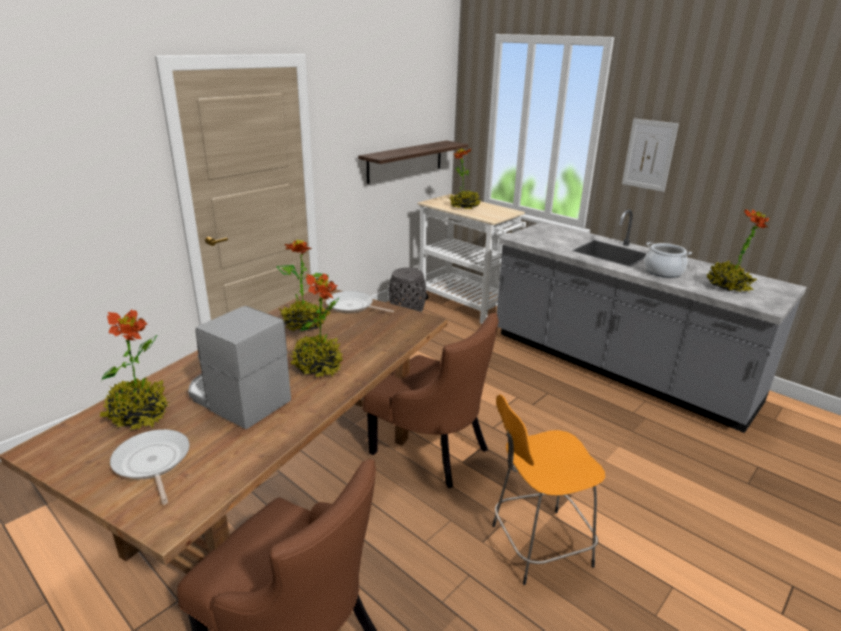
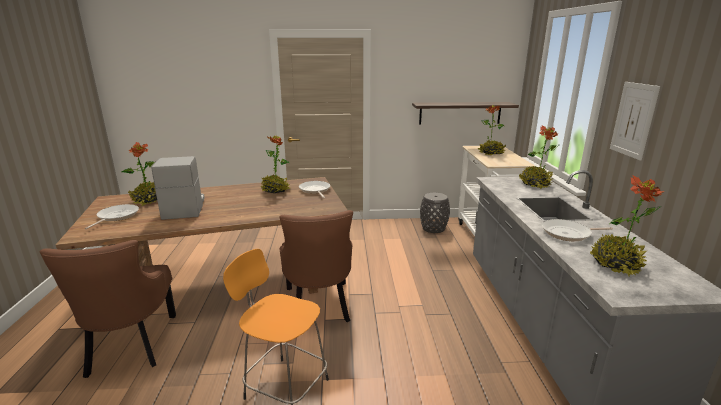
camera: 45 degrees right, 5 degrees down
(318, 366) = (238, 209): potted plant -> potted plant (535, 184)
(663, 272) = (568, 233): cooking pot -> frying pan

